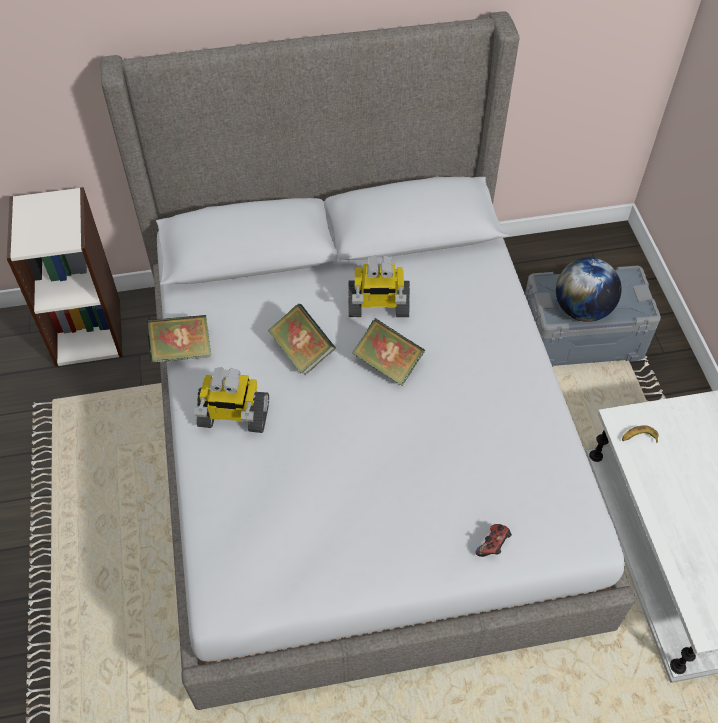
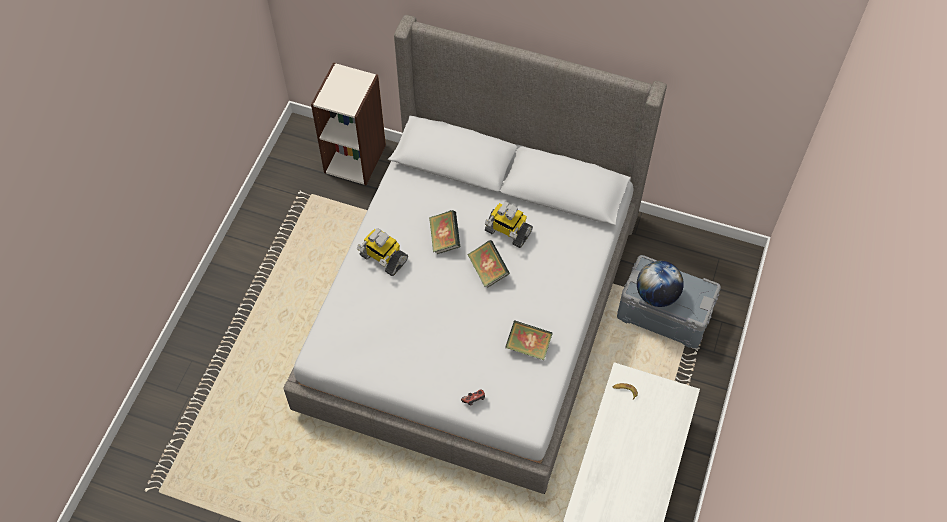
camera: 30 degrees right, 5 degrees up
(182, 351) = (378, 206): book -> book (528, 346)

